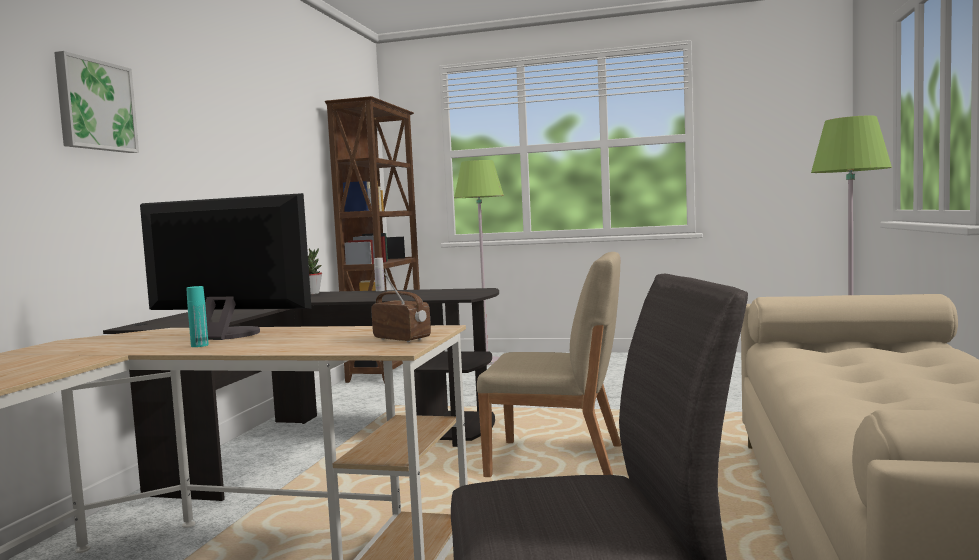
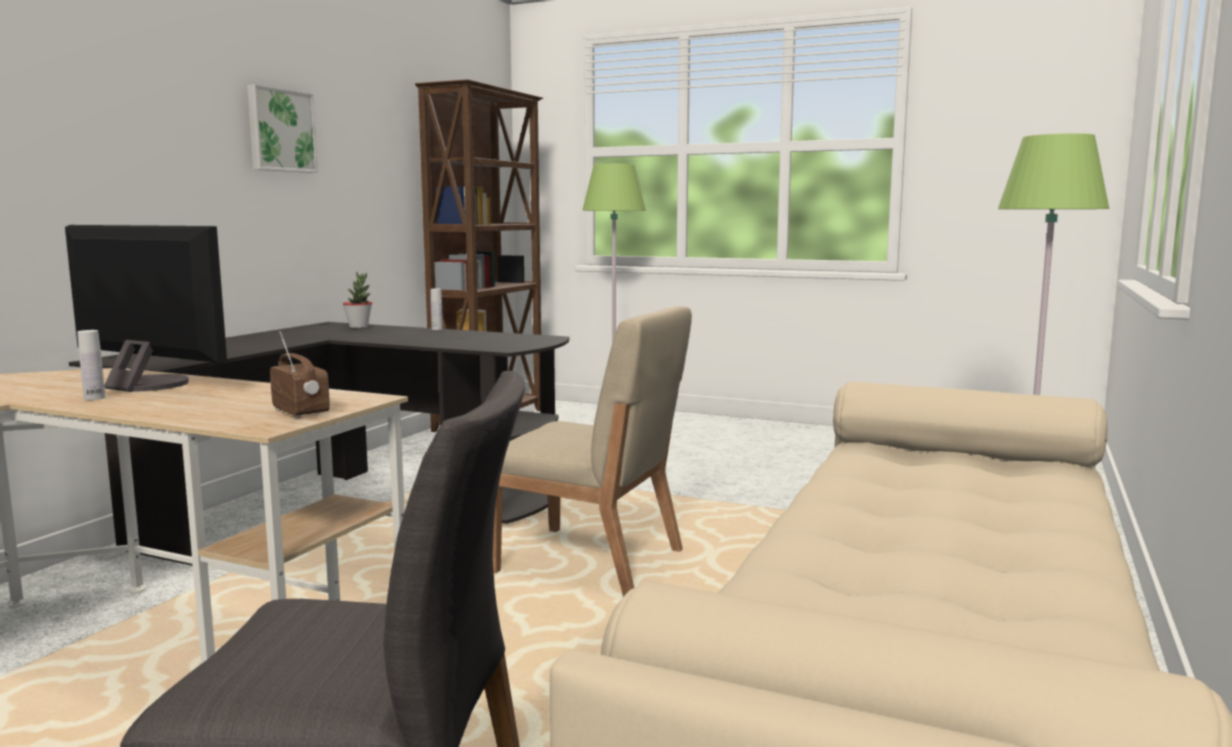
camera: 10 degrees right, 5 degrees up
(94, 105) = (63, 100): picture -> picture (280, 131)
(199, 345) = (94, 398): turquoise bottle -> white bottle

